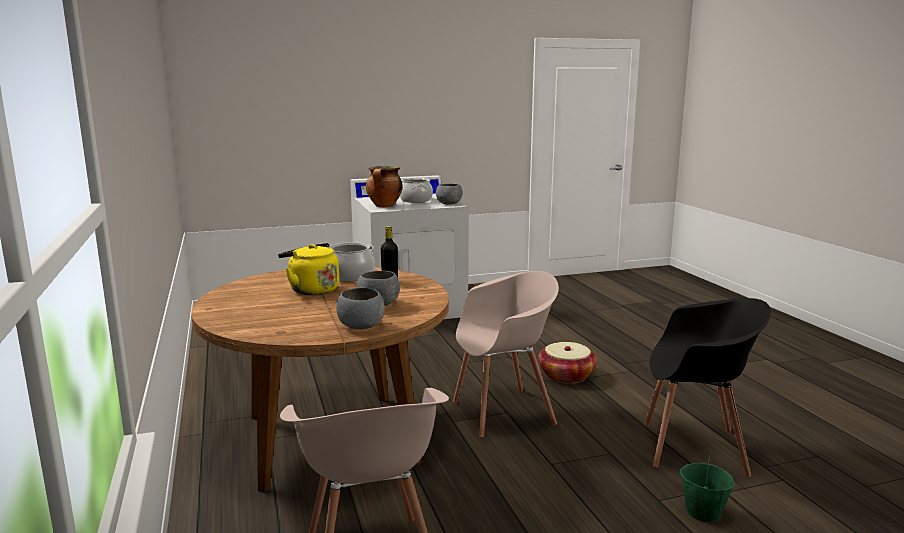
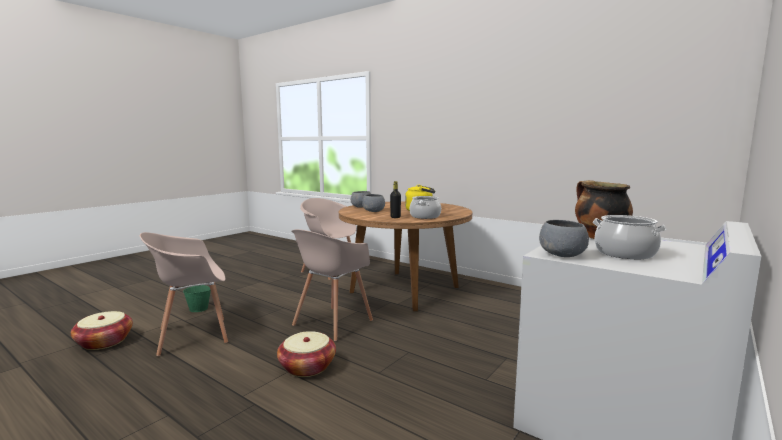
camera: 145 degrees right, 5 degrees down
(695, 449) = (191, 336): black chair -> beige chair
(826, 478) = (104, 342): none -> basket

